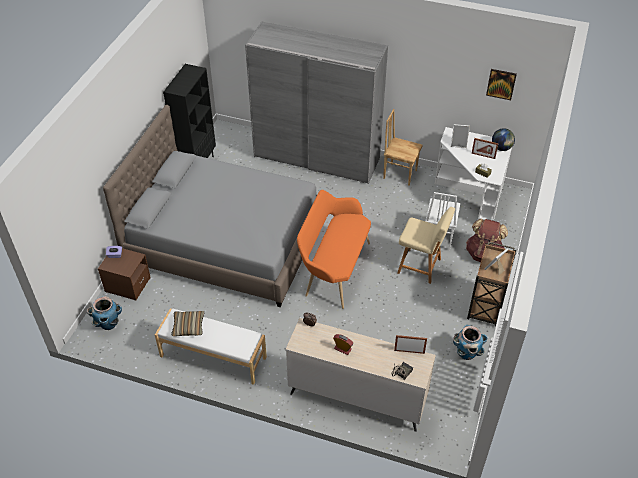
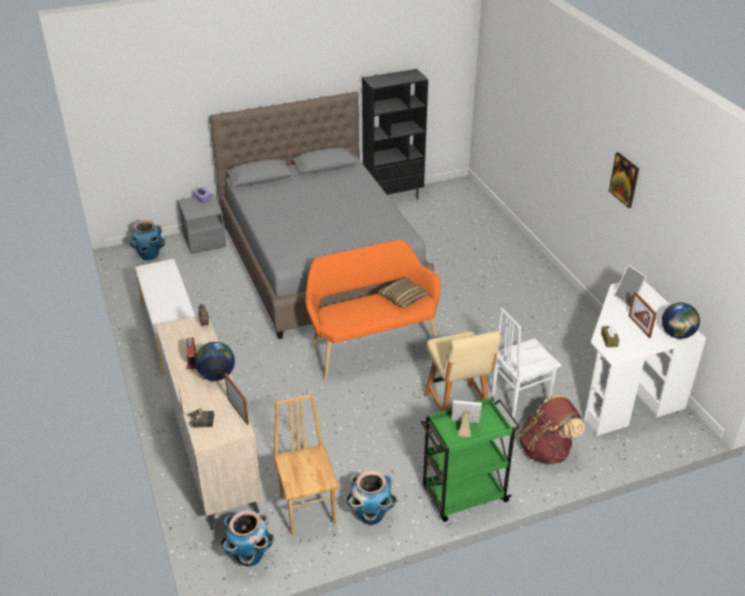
camera: 50 degrees right, 10 degrees down
(127, 285) = (204, 241): brown nightstand -> grey nightstand
(188, 326) = (160, 277): pillow -> pillow (403, 297)
(317, 158) = (509, 255): grey wardrobe -> none
(366, 344) = (216, 375): none -> globe
(400, 174) = (574, 319): brown chair -> brown chair (308, 510)
(451, 424) = (249, 556): none -> planter
(485, 307) = (463, 496): brown cart -> green cart
(501, 84) = (709, 233): picture -> picture (624, 179)

